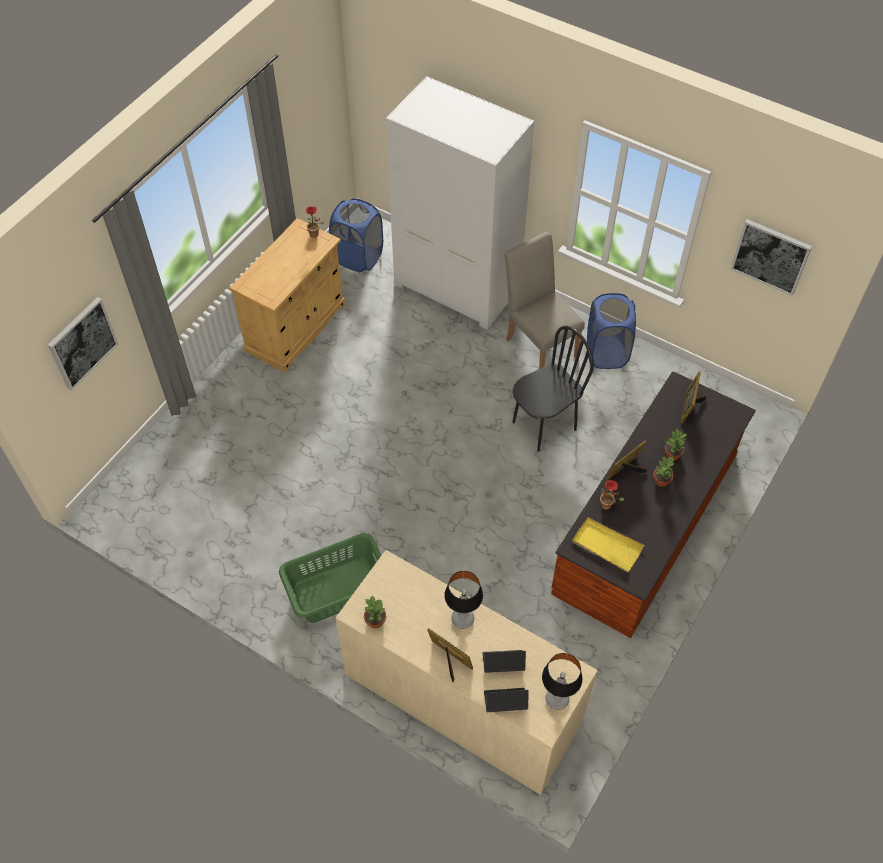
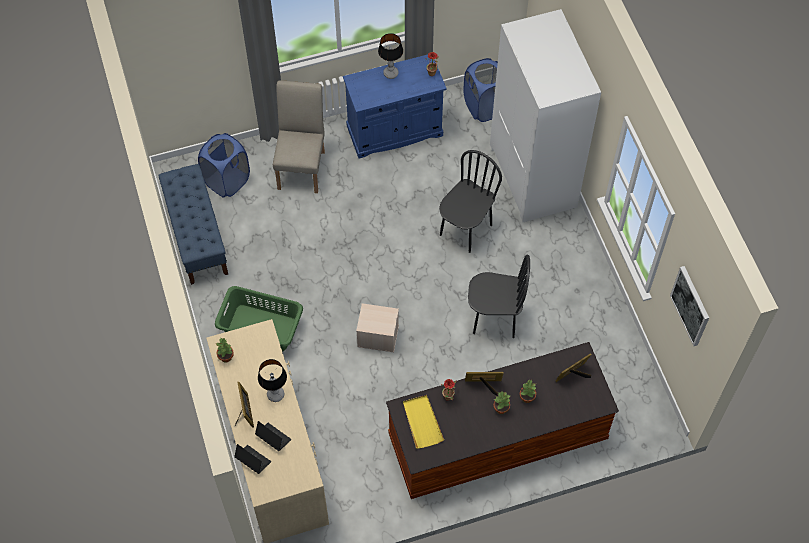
camera: 40 degrees right, 5 degrees up
(82, 343) = (198, 59): picture -> none
(187, 550) = (197, 236): none -> blue bench
(296, 327) = (394, 131): beige cabinet -> blue cabinet
(443, 368) = (465, 229): none -> black chair
(456, 516) = (377, 336): none -> beige storage box
(539, 343) = (549, 258): beige chair -> beige chair (302, 166)
(557, 699) = (283, 483): table lamp -> table lamp (391, 73)
(606, 352) = (591, 299): blue laundry basket -> blue laundry basket (227, 181)

